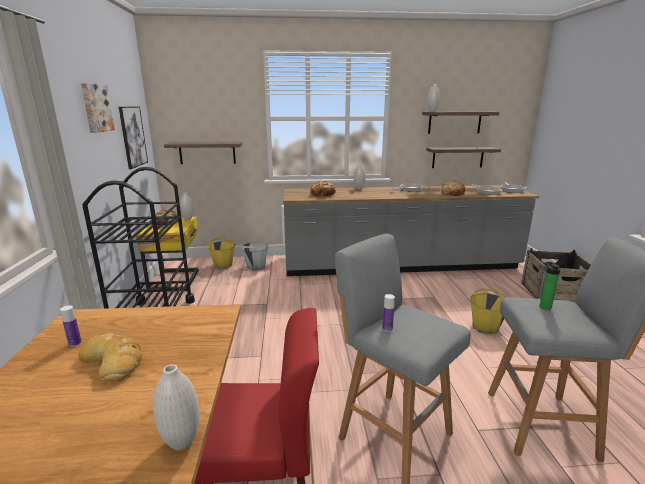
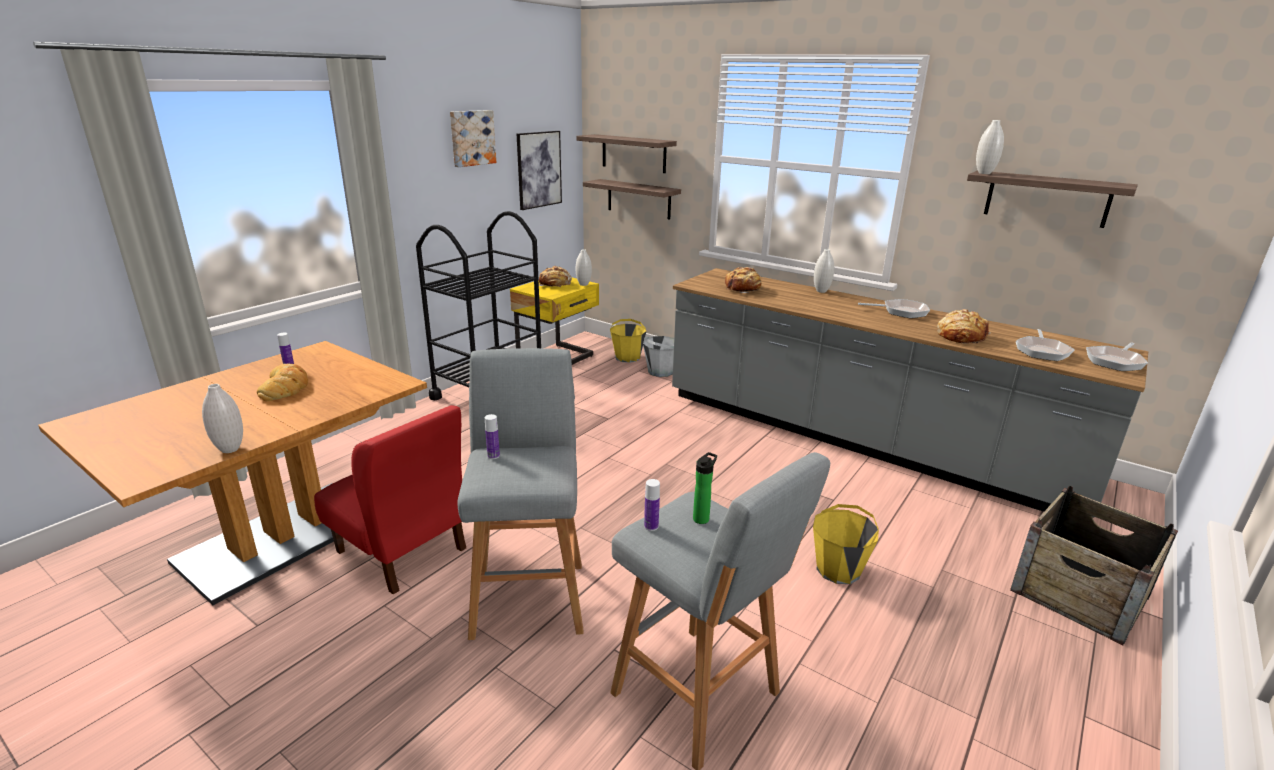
camera: 40 degrees right, 5 degrees up
(457, 157) = (1045, 270): shelf -> shelf (633, 153)
(540, 322) = (651, 526): none -> bottle

